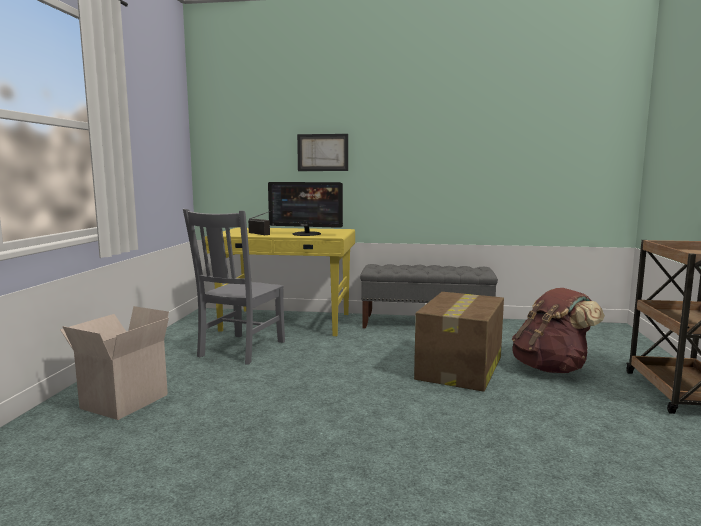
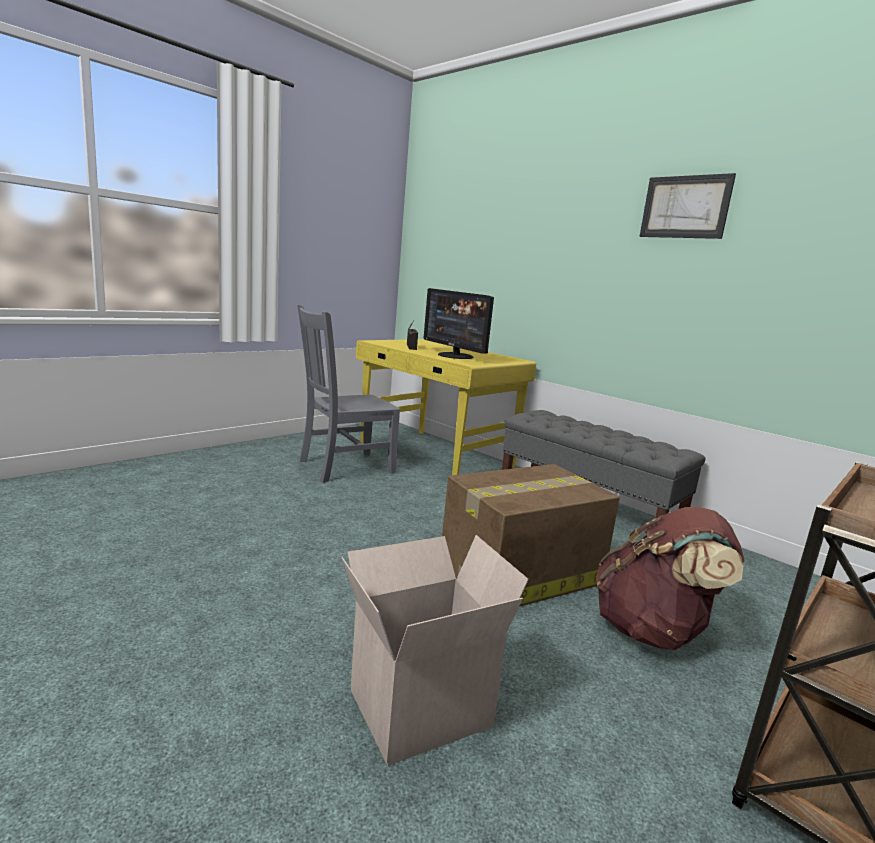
camera: 35 degrees right, 5 degrees up
(124, 400) = (183, 477): cardboard box -> cardboard box (420, 704)
(322, 152) = (518, 259): picture -> picture (685, 207)

